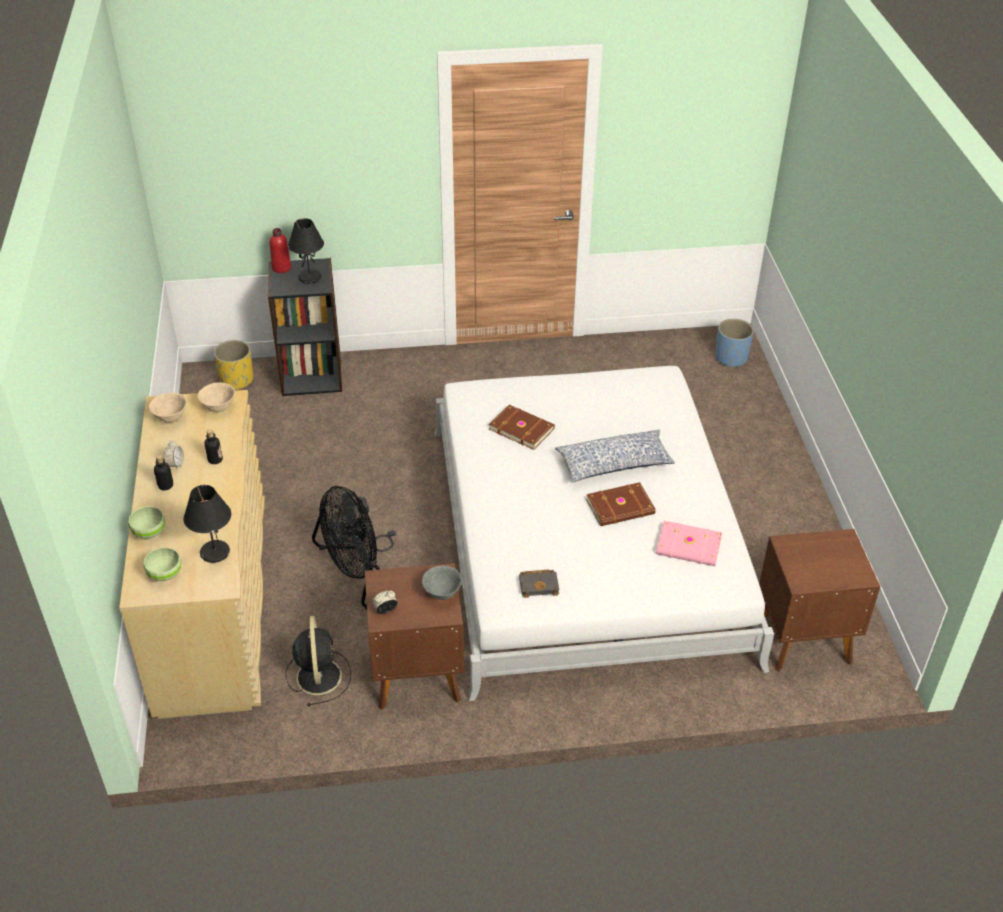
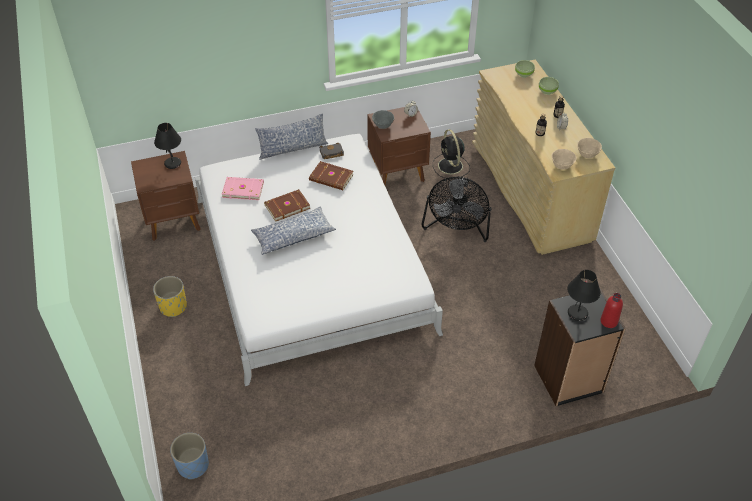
camera: 170 degrees right, 5 degrees up
(214, 552) = (505, 87): black table lamp -> black table lamp (173, 163)
(237, 380) = (627, 363): yellow planter -> yellow planter (173, 306)
(359, 567) = (455, 226): black fan -> black fan turned 150 degrees clockwise
(521, 428) = (364, 257): brown book -> brown book (331, 178)
(604, 609) = (292, 148): none -> pillow

